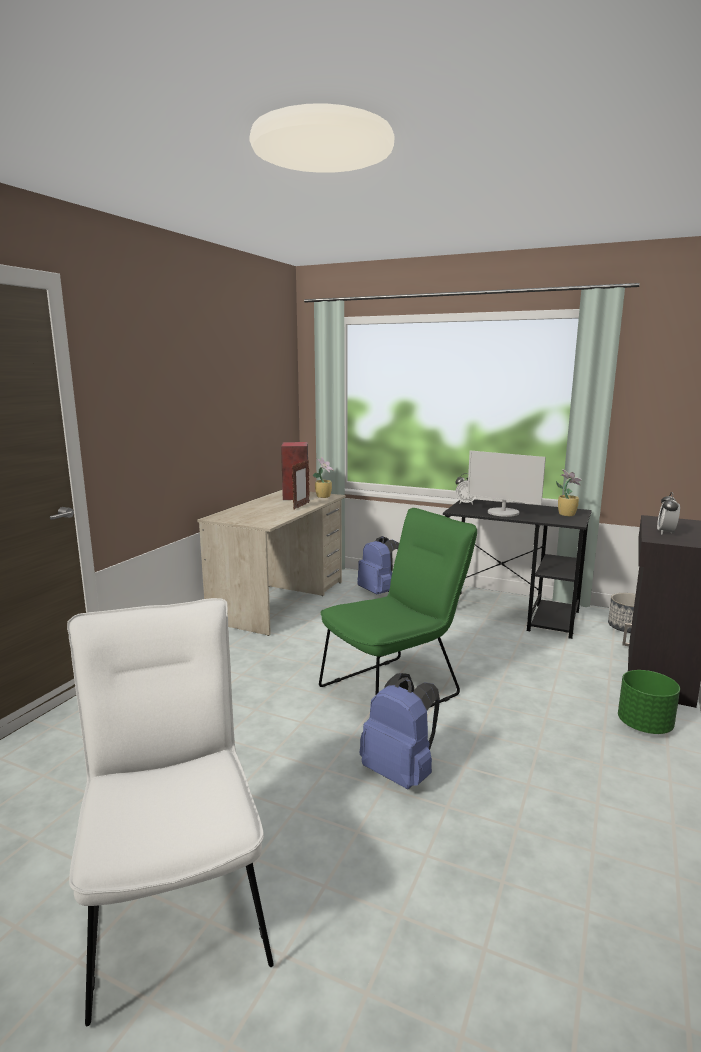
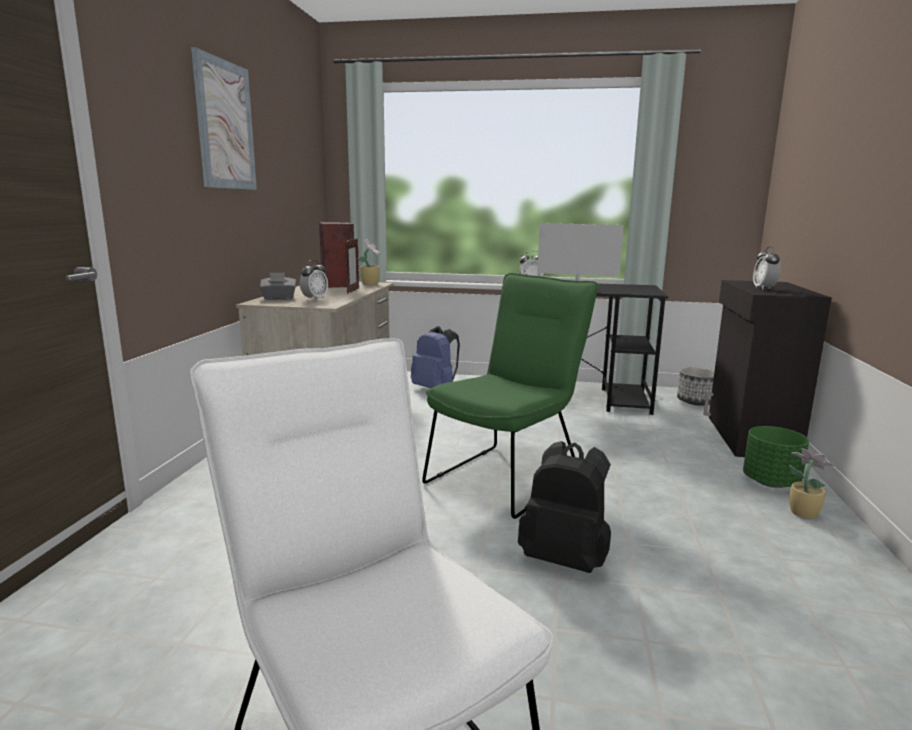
camera: 15 degrees left, 0 degrees up
(193, 377) = (225, 125): none -> picture
(234, 513) = (279, 298): none -> grey tissue box
(262, 515) = (314, 299): none -> alarm clock
(401, 773) = (565, 559): blue backpack -> black backpack
(566, 514) = (638, 288): potted plant -> potted plant (802, 513)

